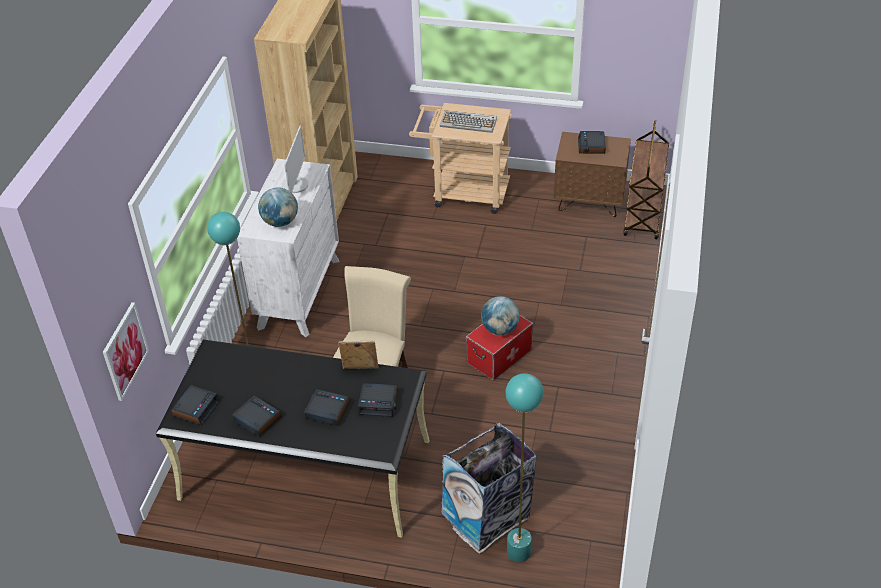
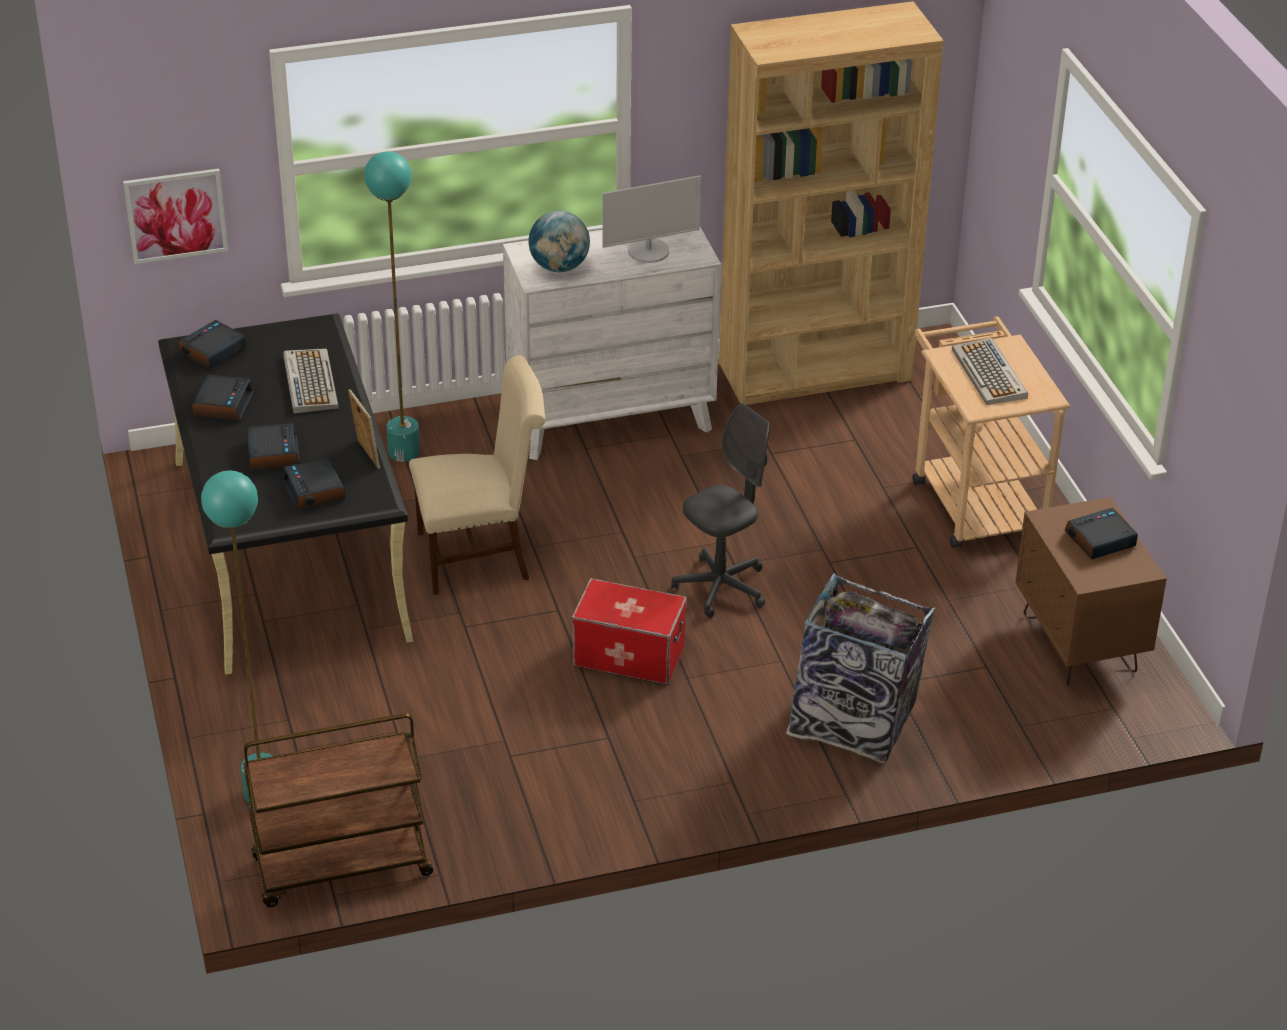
camera: 60 degrees right, 5 degrees down
(196, 408) = (212, 351): alarm clock -> alarm clock turned 135 degrees clockwise
(267, 372) = (309, 382): none -> keyboard
(469, 302) = (721, 588): none -> grey office chair
(487, 515) = (310, 742): trash can -> trash can (855, 723)
(500, 329) = (630, 607): globe -> none
(644, 214) = (1107, 718): brown cart -> brown cart (341, 868)

